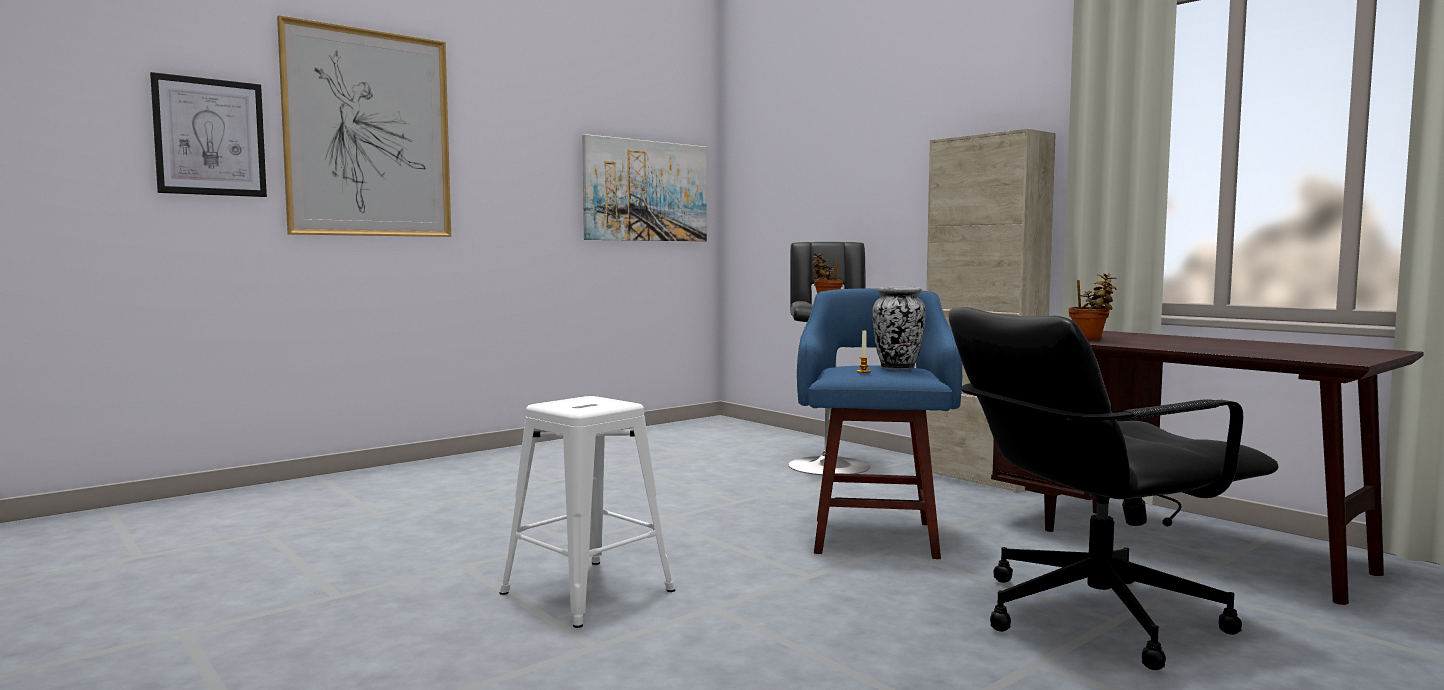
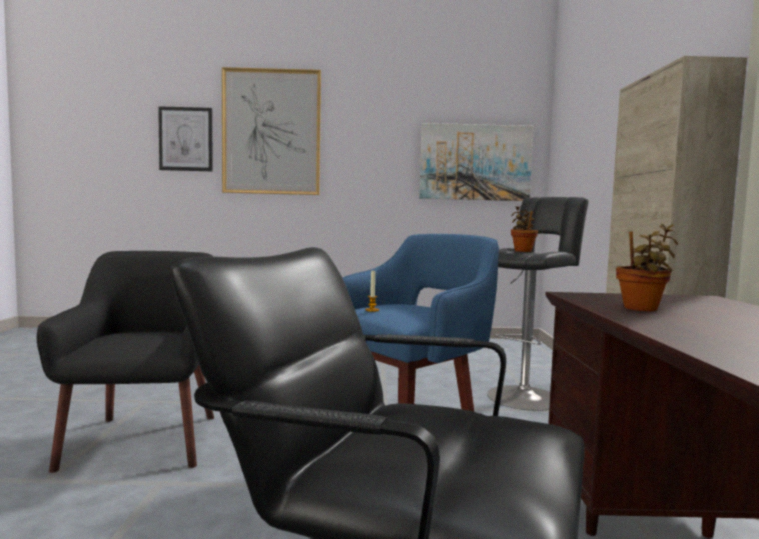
camera: 40 degrees right, 0 degrees up
(588, 590) = (145, 440): white stool -> black armchair
(897, 368) = (416, 312): vase -> none

